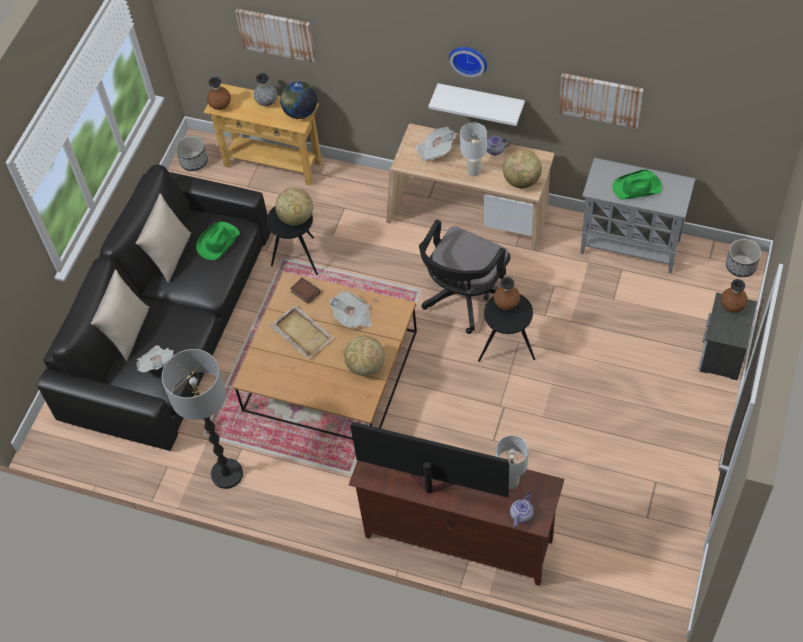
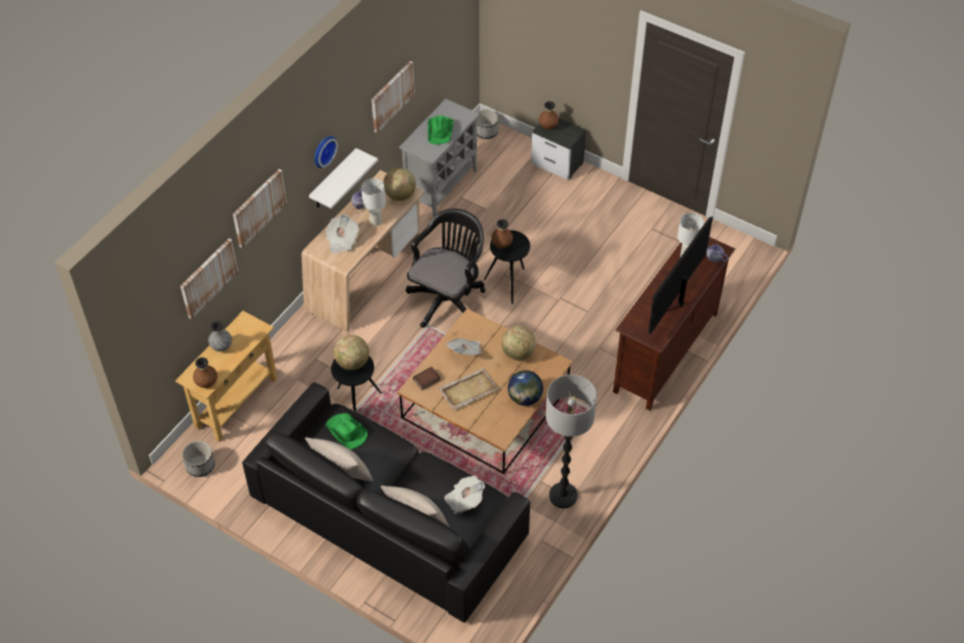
camera: 80 degrees left, 5 degrees down
(300, 112) = (247, 325): globe -> globe (524, 398)
(358, 31) = (259, 207): none -> picture
(464, 298) = (448, 298): black office chair -> black office chair turned 105 degrees counterclockwise

